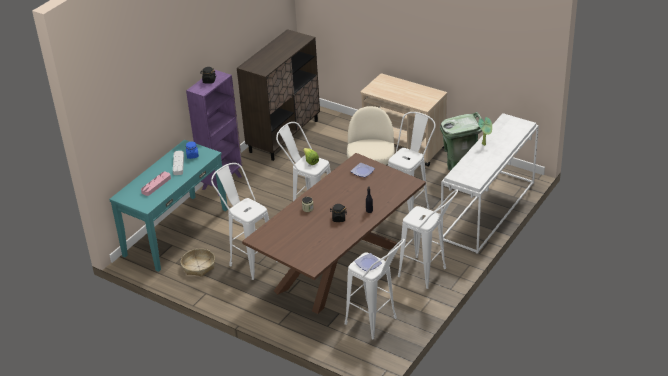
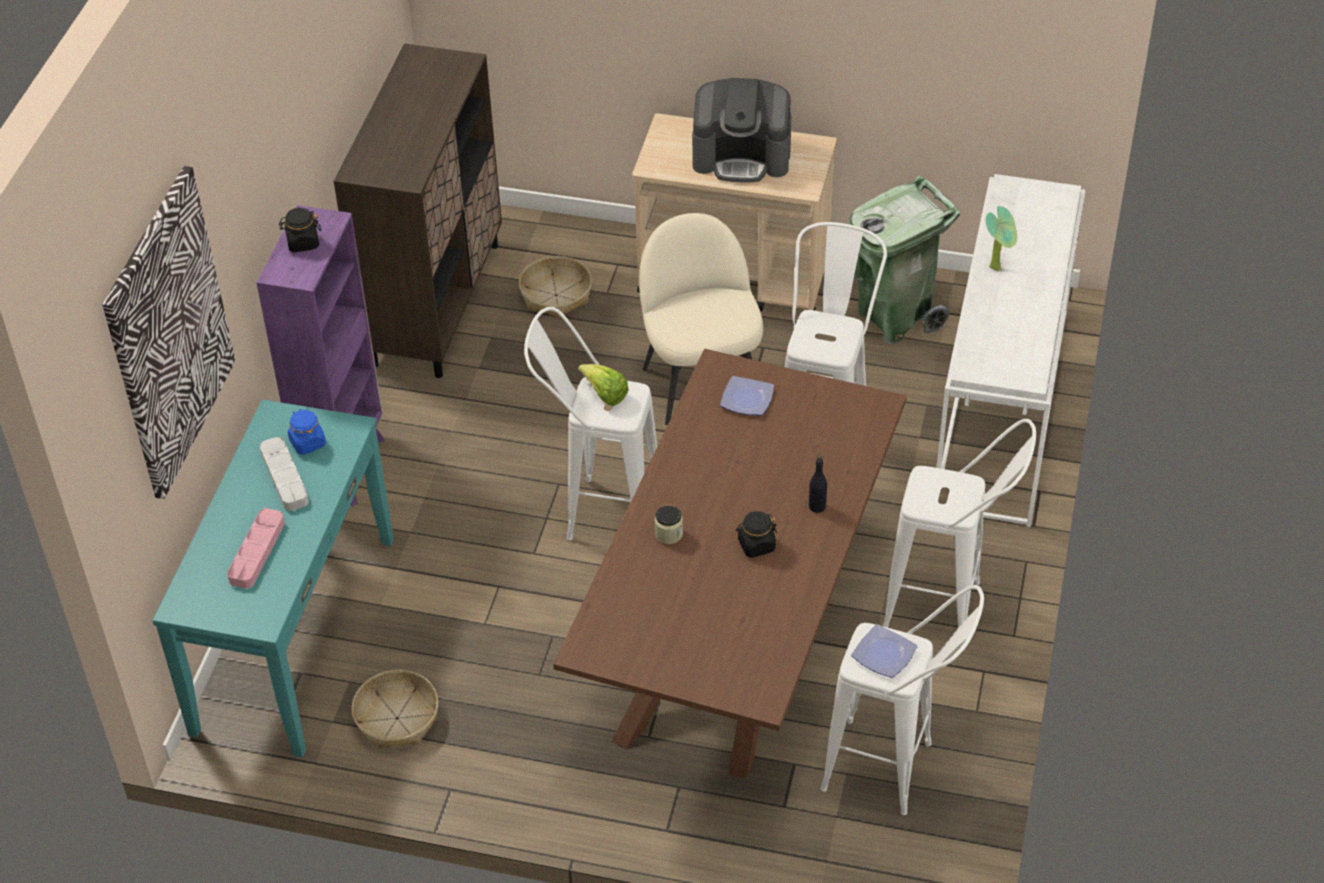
camera: 20 degrees left, 10 degrees up
(136, 91) = (169, 334): none -> picture
(248, 260) = (512, 671): white stool -> none
(331, 141) = (556, 295): none -> basket
(406, 92) = (742, 156): none -> coffee machine

